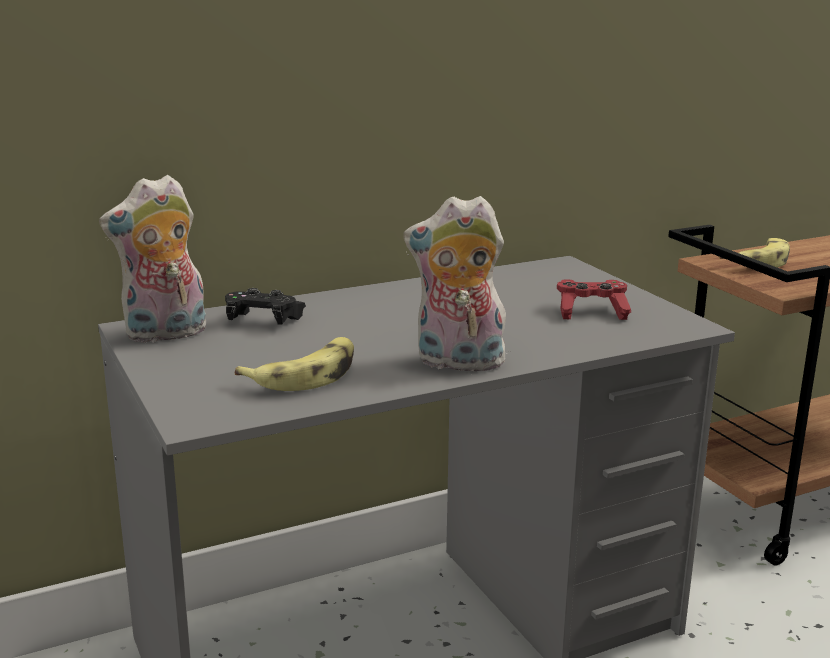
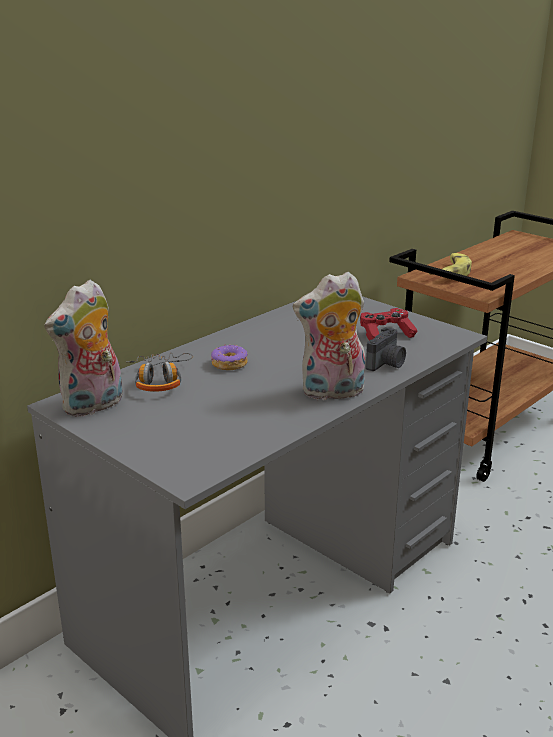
camera: 20 degrees left, 5 degrees up
(264, 320) = (160, 380): black game controller -> headphones
(306, 375) = (234, 422): banana -> none
(360, 316) = (229, 364): none -> donut
(561, 343) = (387, 364): none -> camera

